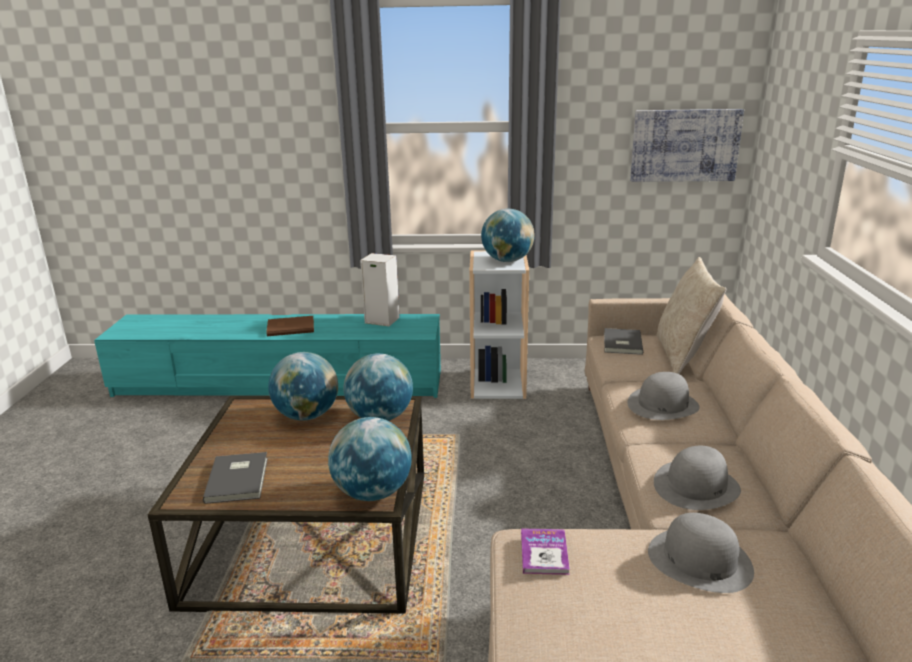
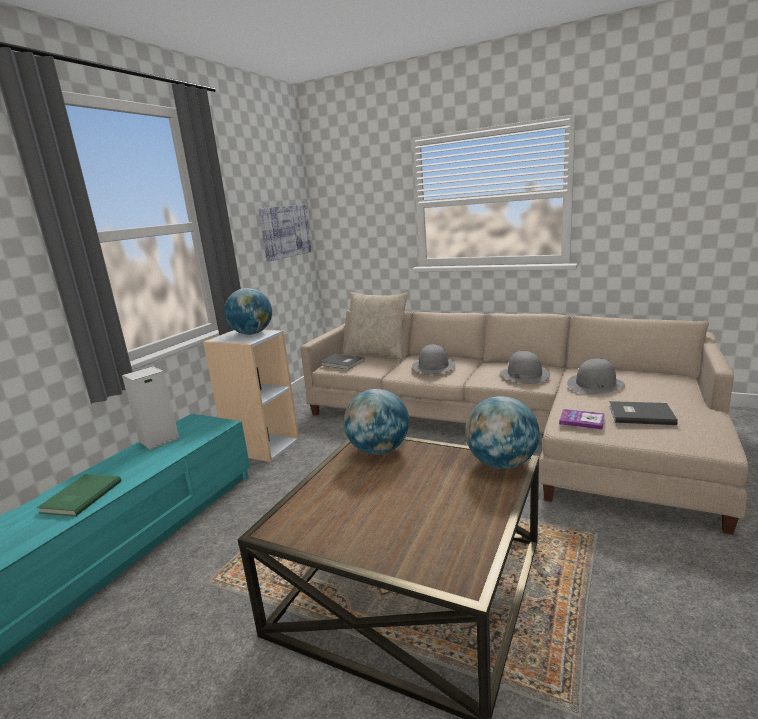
camera: 65 degrees left, 5 degrees down
(239, 479) = (441, 536): grey book -> grey book (640, 414)
(290, 327) = (79, 497): brown book -> green book
(307, 416) = (340, 487): globe -> none

